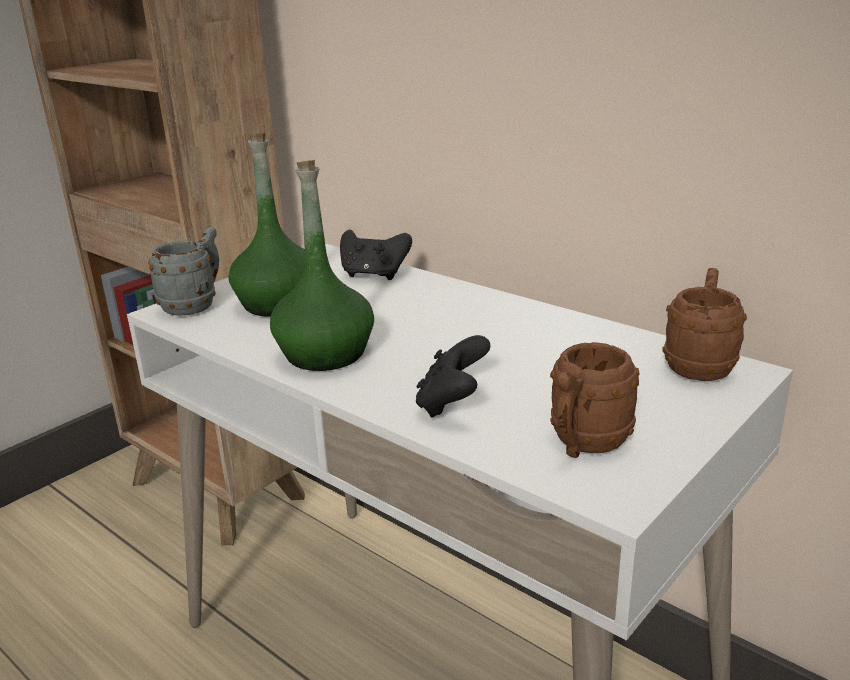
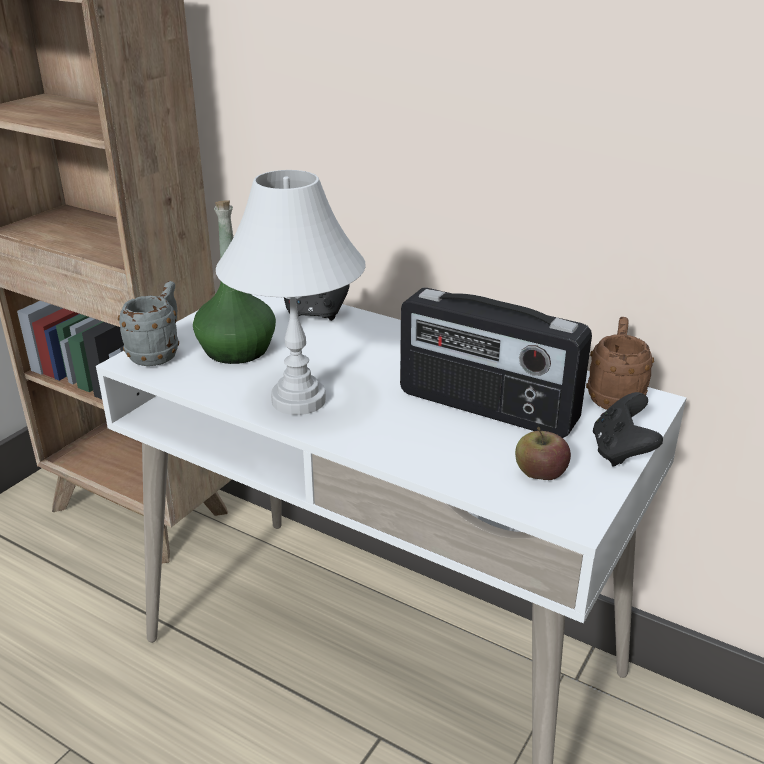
camera: 10 degrees left, 5 degrees up
(325, 354) = (299, 400): green bottle -> white table lamp
(452, 404) = (425, 443): black game controller -> black game controller (621, 452)
(537, 370) = (486, 408): none -> radio
(584, 444) = (540, 474): brown mug -> apple

